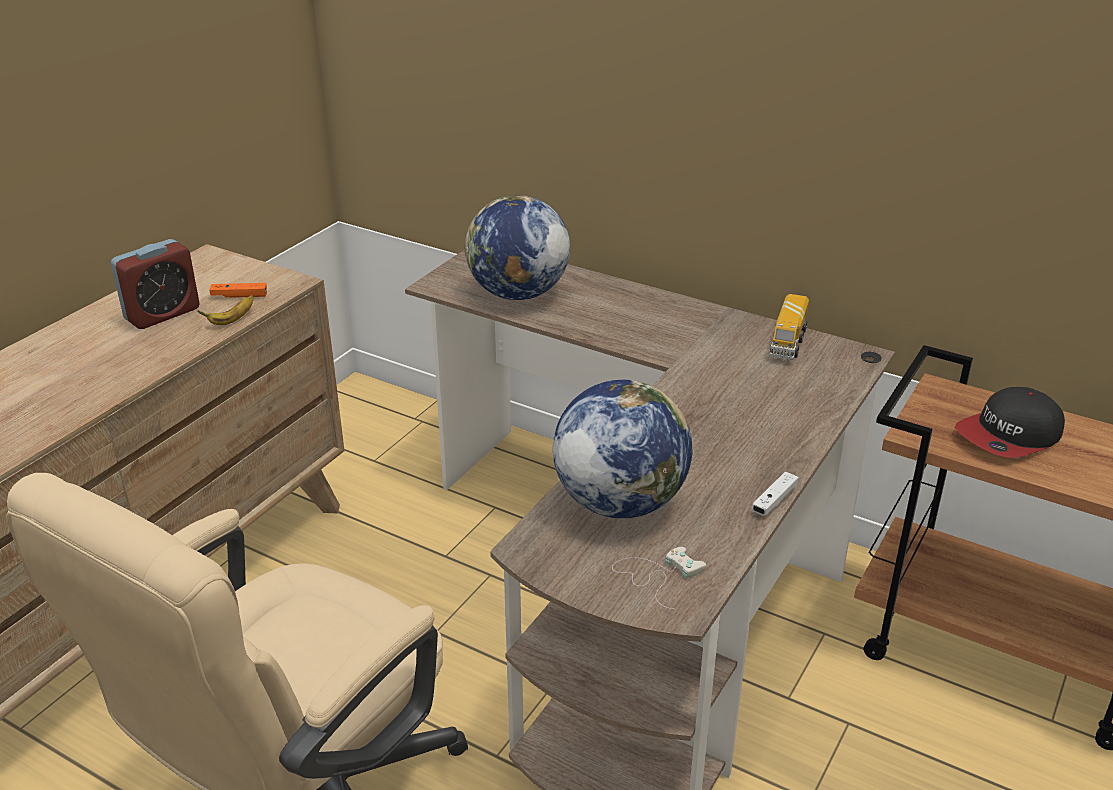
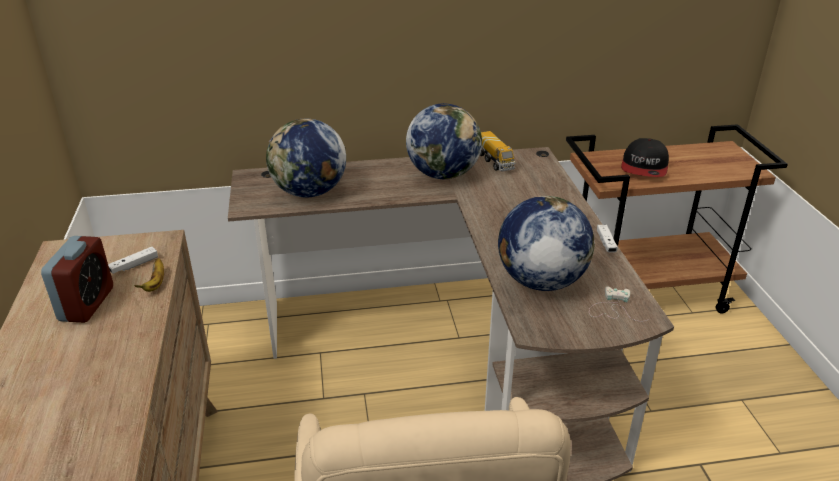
camera: 40 degrees left, 0 degrees up
(239, 296) = (134, 265): orange game controller -> white game controller
(696, 332) = (443, 174): none -> globe

